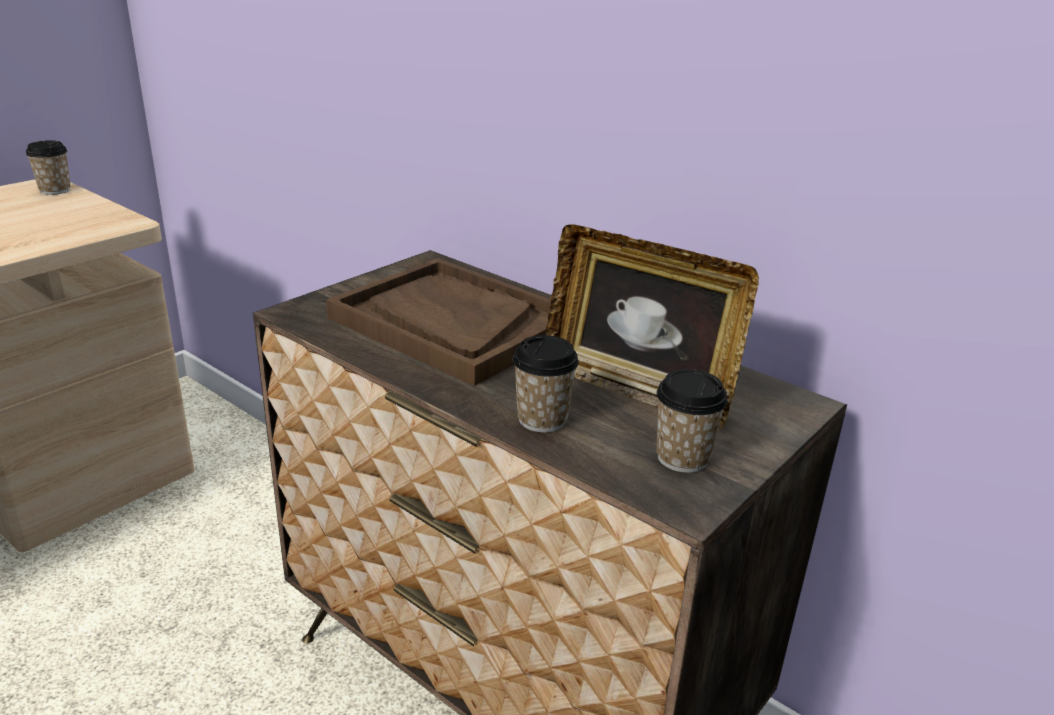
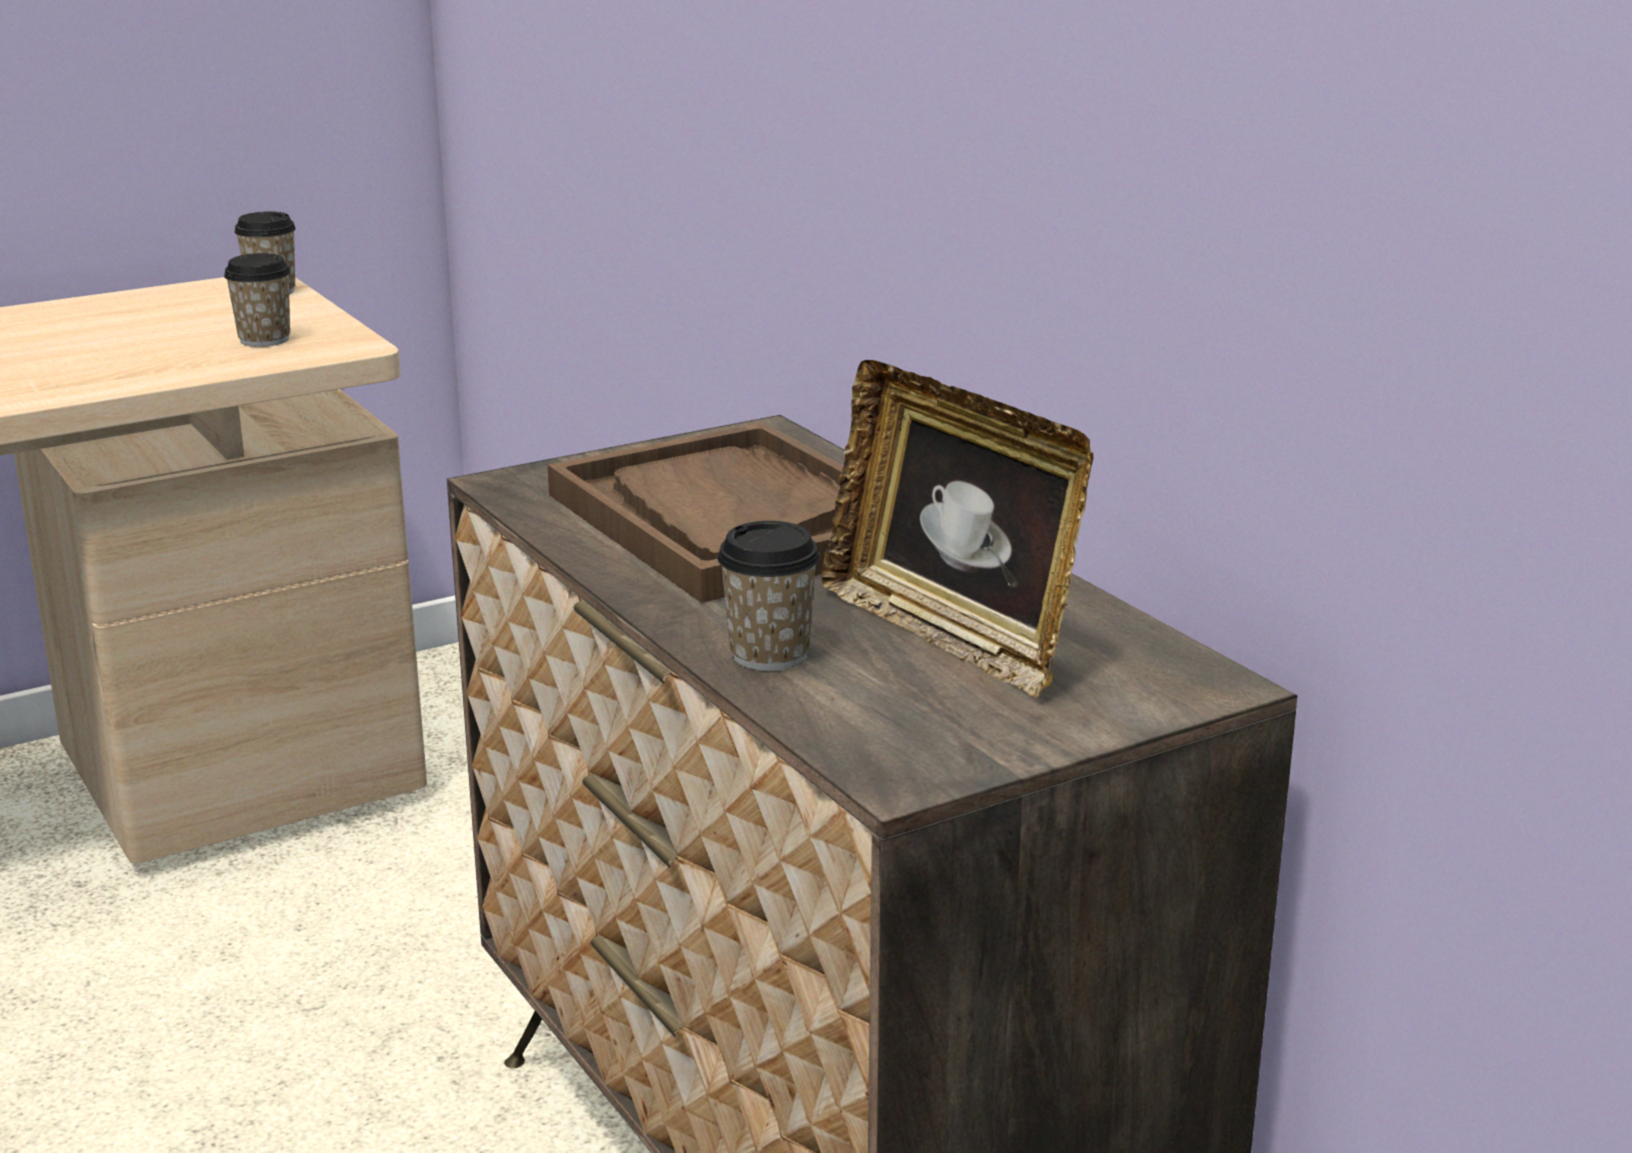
camera: 20 degrees right, 5 degrees down
(682, 458) = (943, 726): cup -> cup (264, 340)

